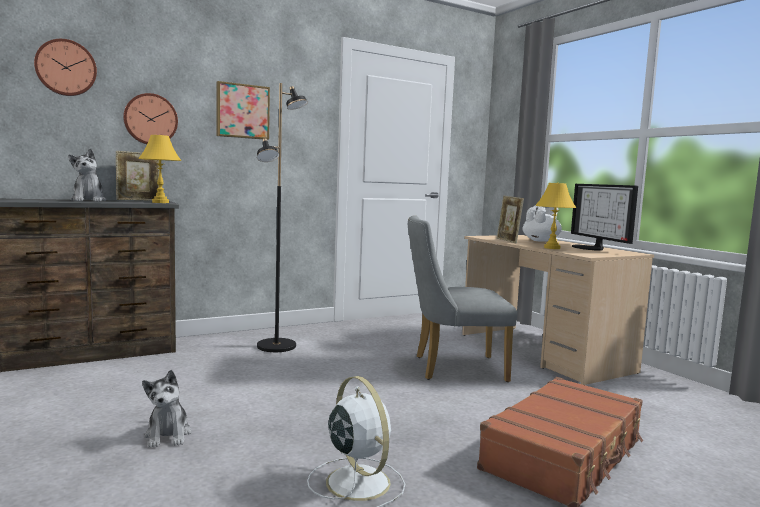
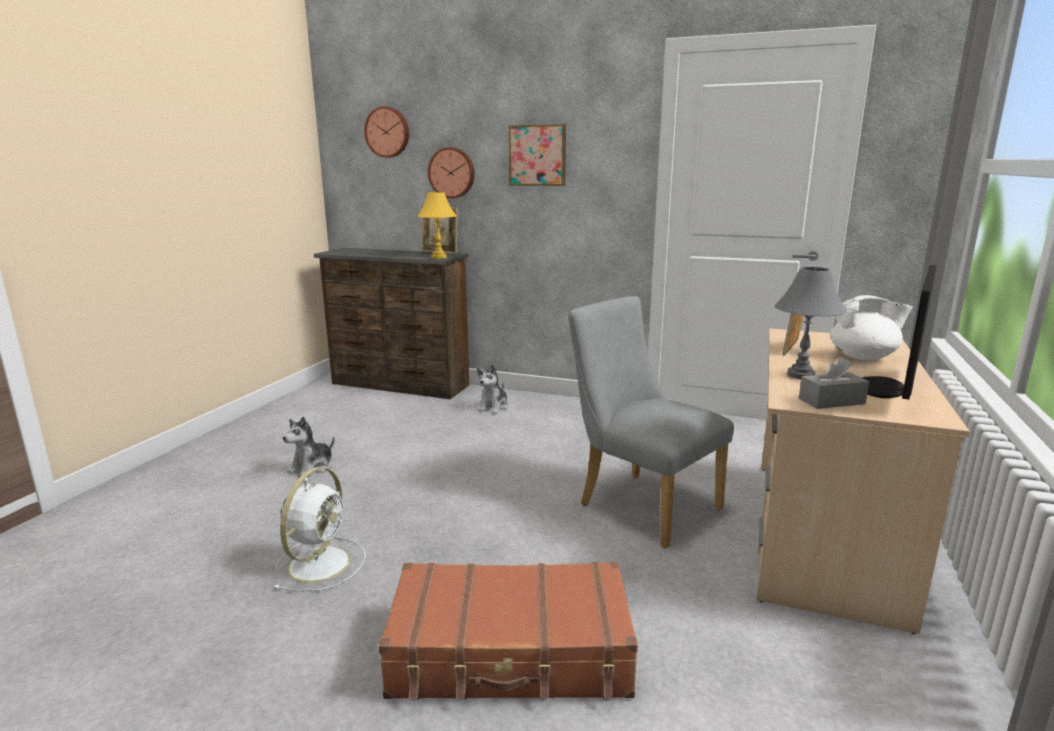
camera: 50 degrees right, 10 degrees up
(88, 200) = (396, 252): plush toy -> plush toy (493, 407)
(277, 346) = (531, 418): black floor lamp -> none
(551, 248) = (800, 375): yellow table lamp -> grey table lamp
(595, 253) = (831, 401): none -> grey tissue box

